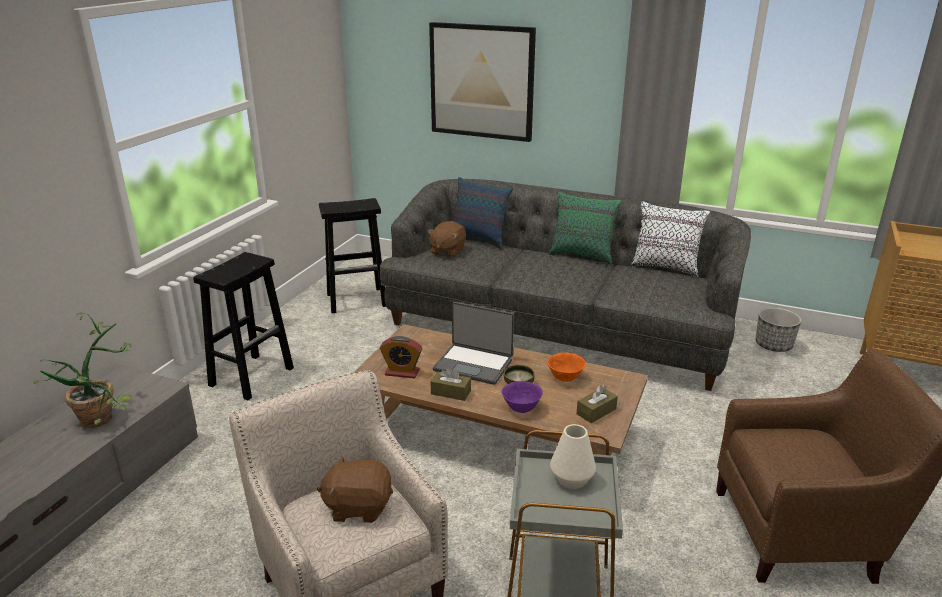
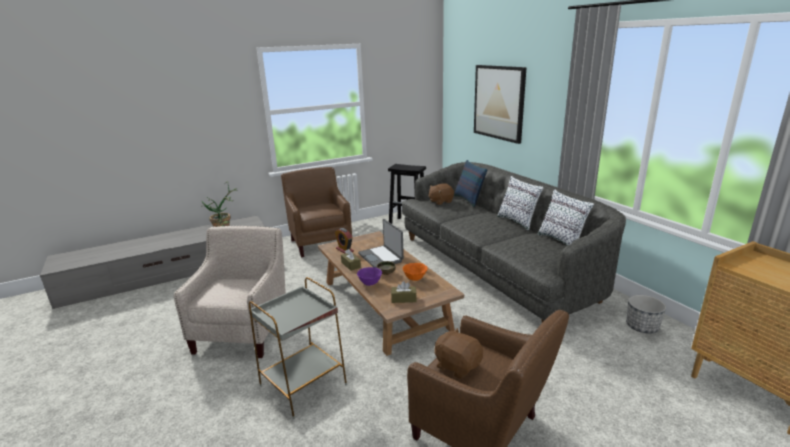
camera: 40 degrees right, 5 degrees down
(252, 376) = (320, 242): black stool -> brown armchair
(358, 507) = (236, 289): brown plush toy -> brown plush toy (457, 366)
(572, 479) = (305, 309): white vase -> none
(582, 256) = (517, 222): green pillow -> white pillow

